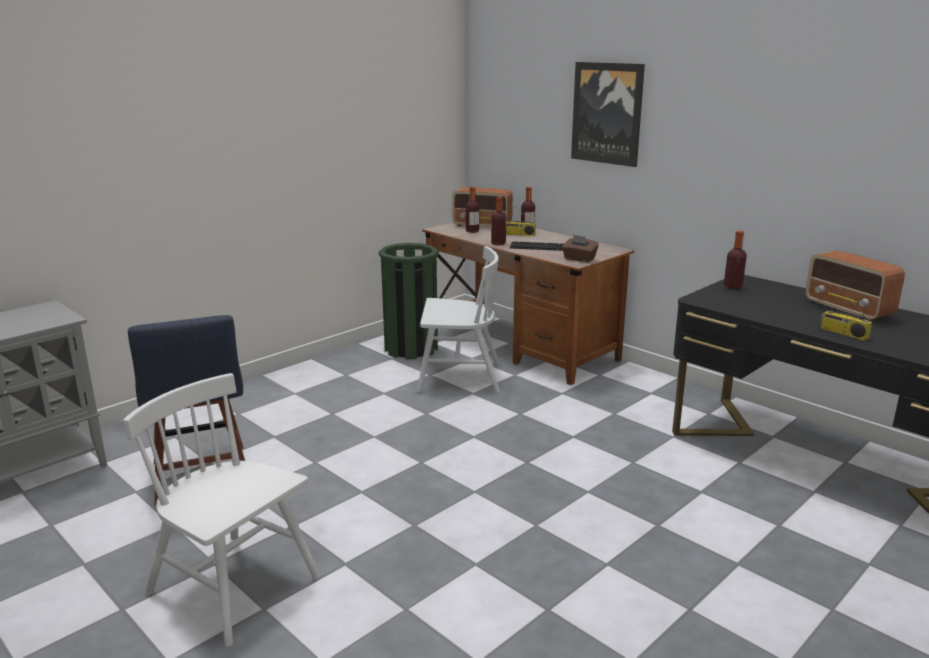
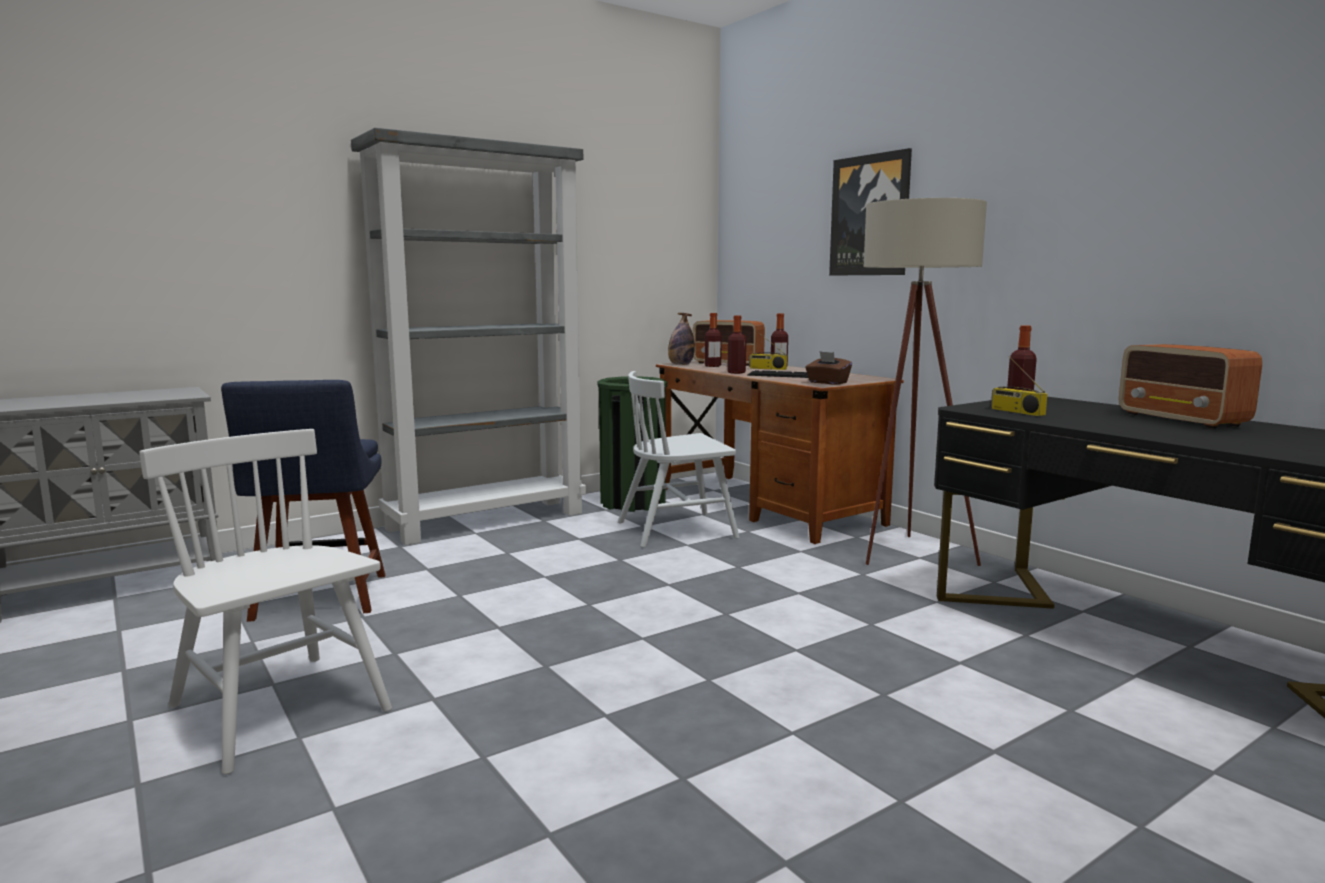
camera: 10 degrees right, 10 degrees down
(298, 378) = (487, 520): none -> grey bookcase
(444, 229) = (680, 364): none -> bottle
(459, 377) = (677, 530): white chair -> white chair turned 150 degrees clockwise
(641, 393) = (906, 557): none -> beige floor lamp
(843, 333) = (1166, 435): radio -> radio (1016, 412)

